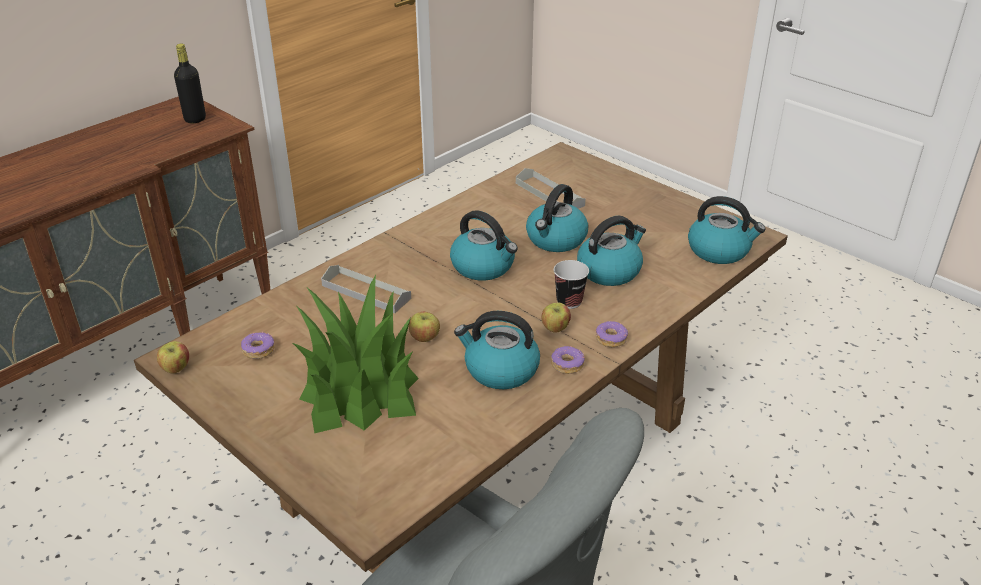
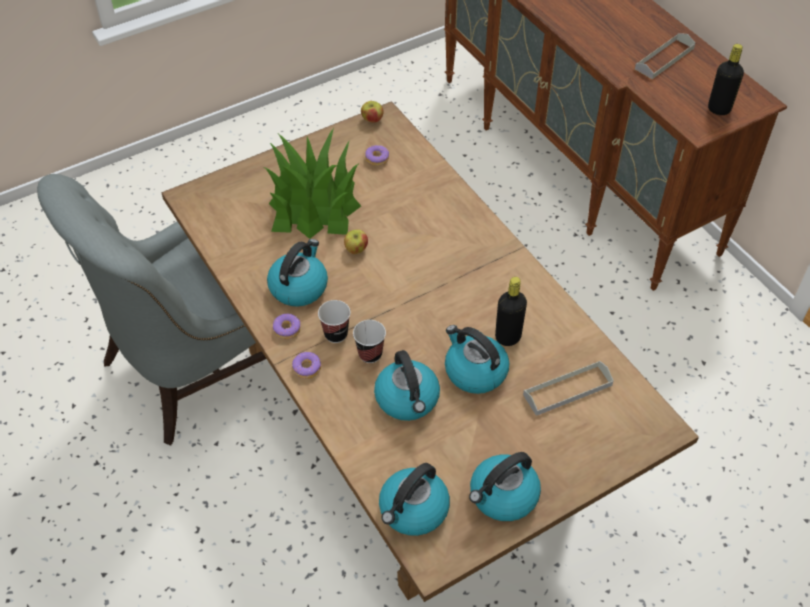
camera: 105 degrees right, 15 degrees up
(366, 292) = (431, 223): grey tray -> grey tray (664, 58)
(484, 266) = (444, 306): kettle -> kettle (503, 496)
(506, 227) = (508, 337): none -> black bottle
(555, 328) = (336, 334): apple -> cup

